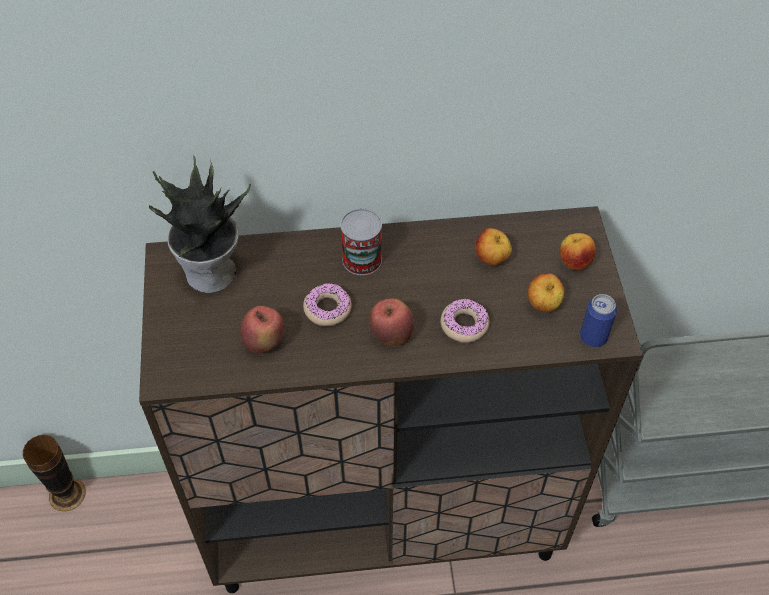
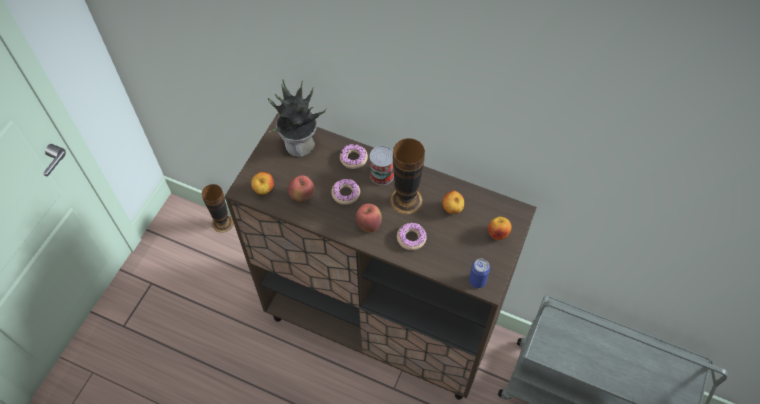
camera: 30 degrees right, 5 degrees up
(306, 256) = (353, 158): none -> donut
(420, 277) = (406, 200): none -> vase
(543, 305) = (462, 249): apple -> apple (264, 189)

